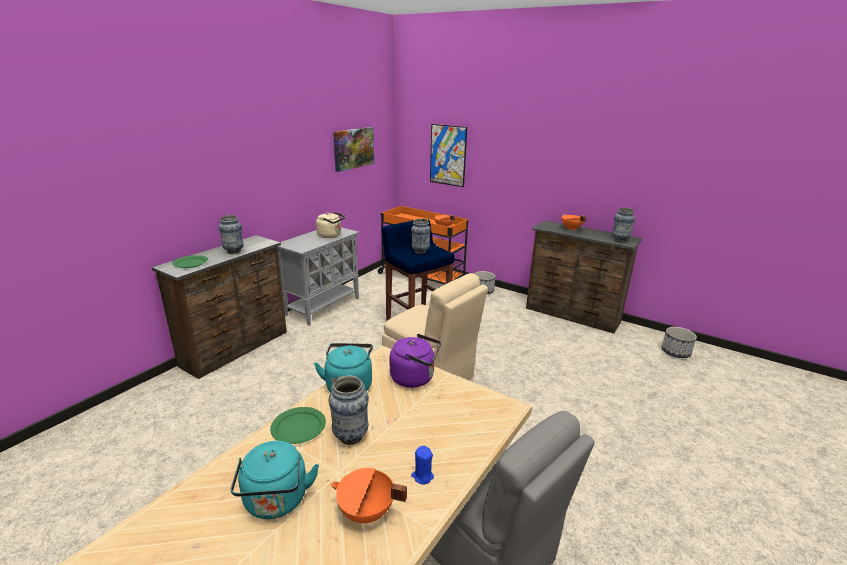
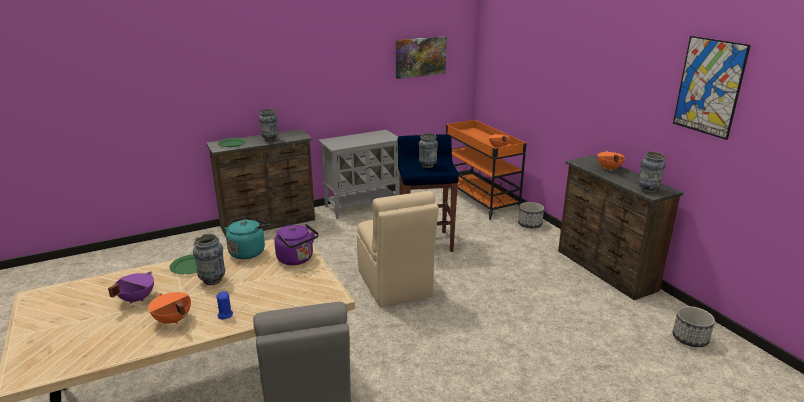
camera: 30 degrees right, 0 degrees up
(276, 502) = (136, 299): turquoise kettle -> purple cooking pot
(331, 235) = (373, 139): beige kettle -> none
(448, 155) = (517, 71): picture -> picture (709, 87)

